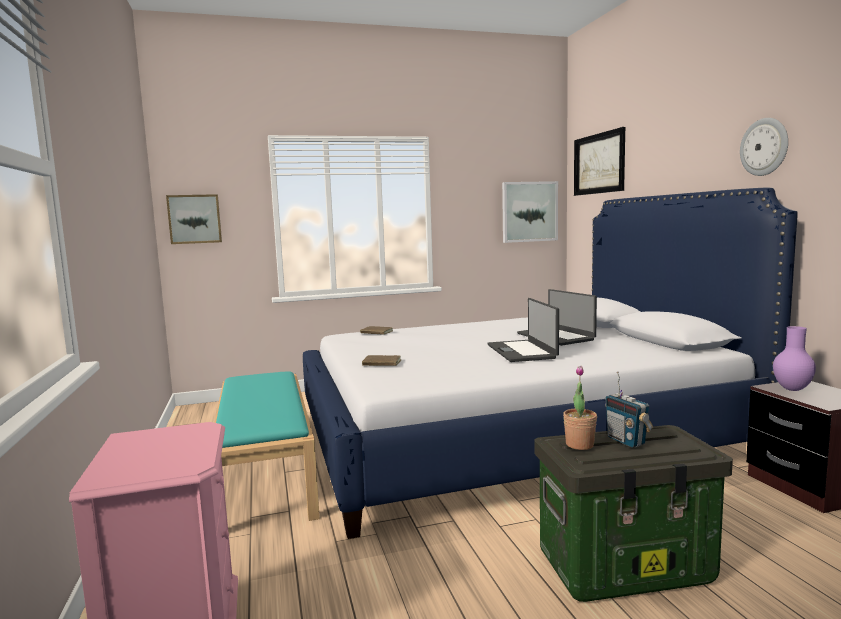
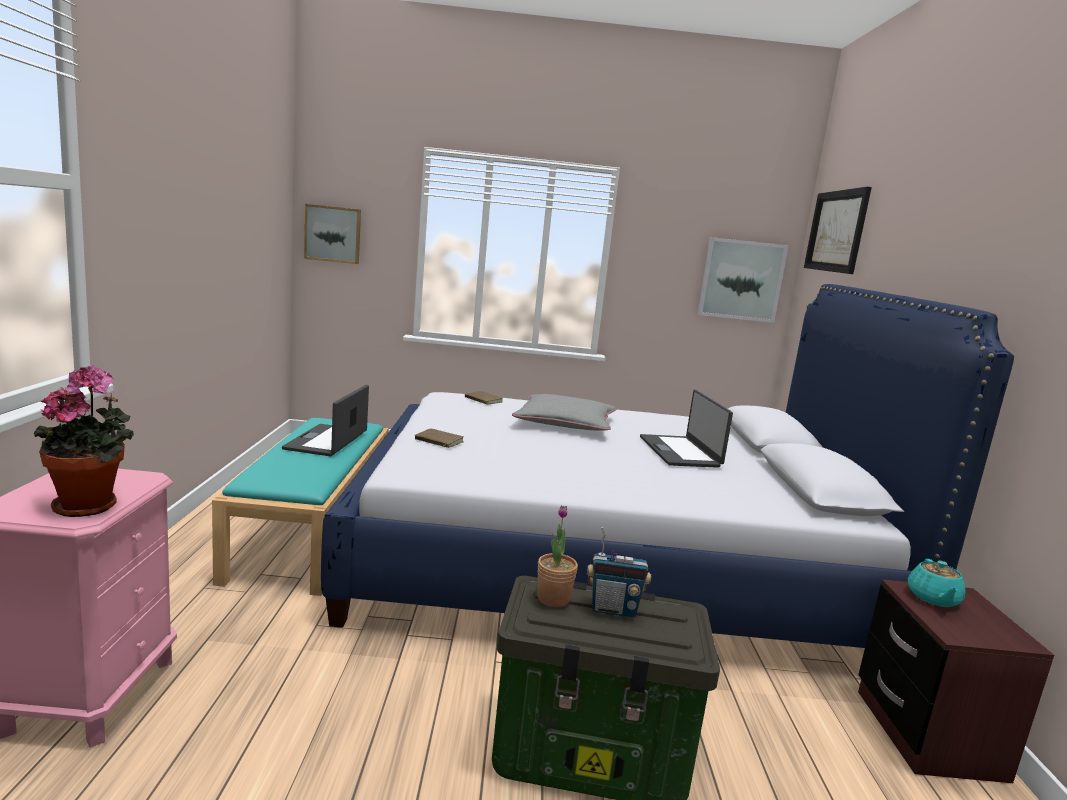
camera: 15 degrees right, 5 degrees up
(185, 455) = (91, 505): none -> potted plant
(454, 335) = (565, 422): none -> grey pillow
(522, 351) = (612, 462): laptop -> laptop (328, 441)
(626, 441) = (613, 609): radio -> radio turned 75 degrees counterclockwise
(764, 147) = (1008, 251): wall clock -> none
(791, 389) = (933, 599): purple vase -> turquoise teapot

